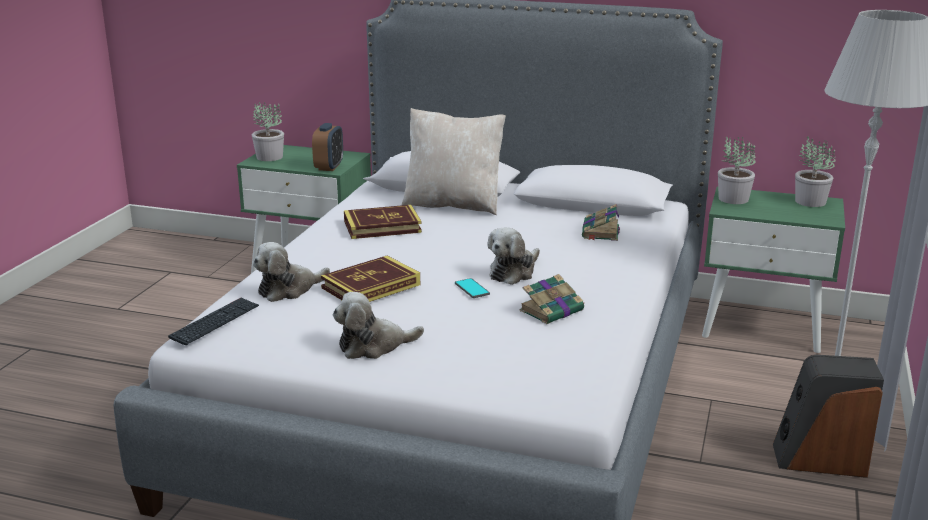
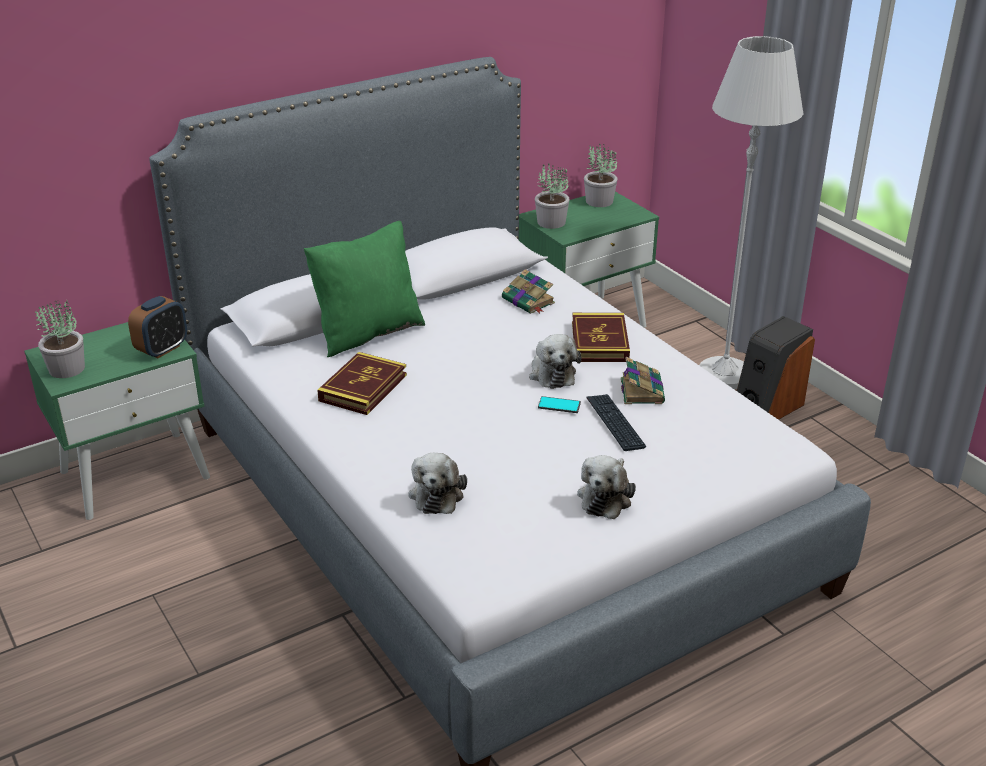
camera: 50 degrees left, 10 degrees up
(215, 322) = (462, 560): keyboard -> keyboard (615, 423)
(329, 167) = (162, 349): alarm clock -> alarm clock turned 75 degrees clockwise
(371, 286) = (495, 449): book -> book (599, 342)
(453, 205) = (367, 333): beige pillow -> green pillow

